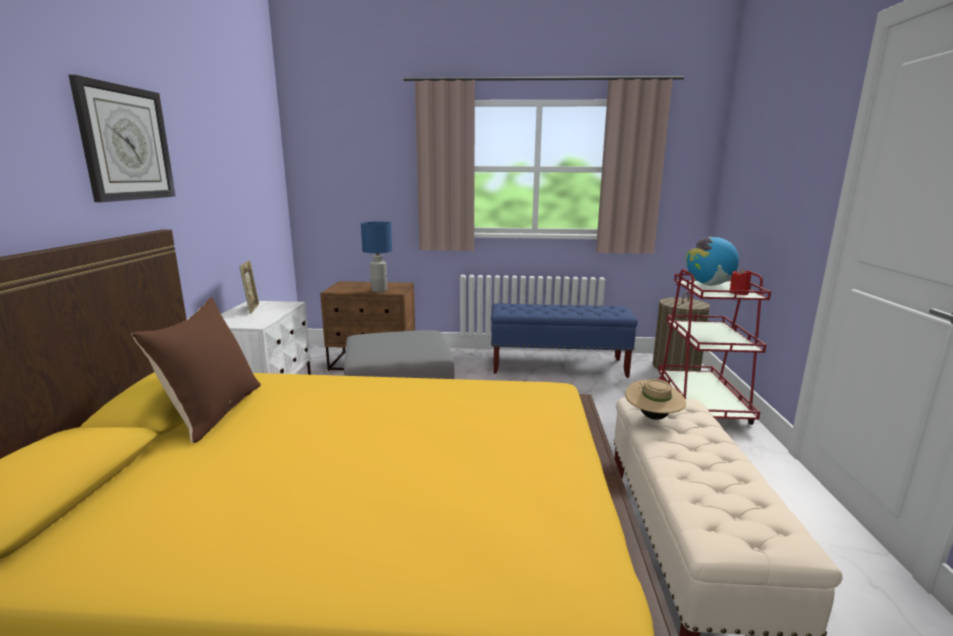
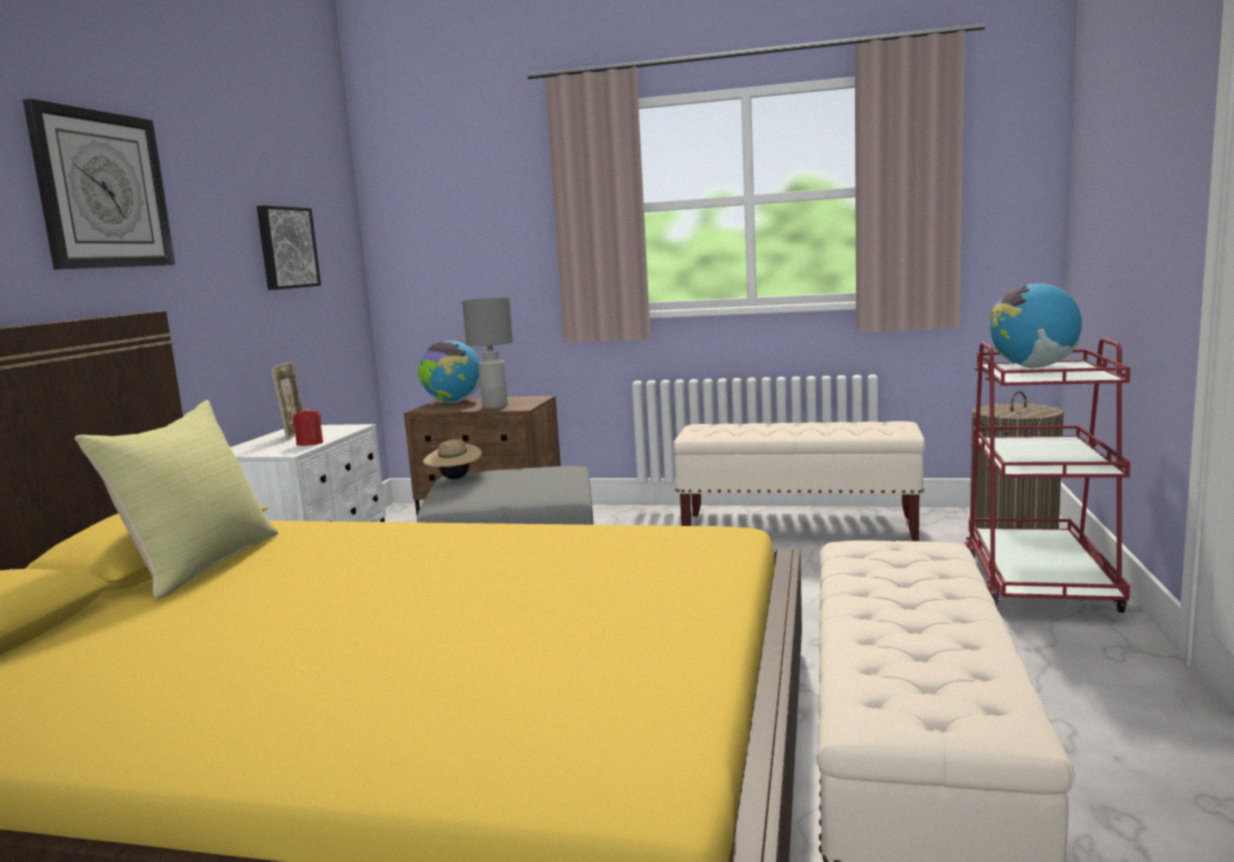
camera: 10 degrees right, 5 degrees down
(214, 411) = (200, 564): brown pillow -> yellow pillow
(242, 182) = (286, 248): none -> picture
(349, 285) = (453, 402): none -> globe
(378, 290) = (494, 406): blue table lamp -> grey table lamp
(558, 366) = (798, 529): blue bench -> beige bench
(652, 417) = (862, 565): beige hat -> beige hat (454, 478)
(738, 293) = (1078, 375): red candle -> red candle (310, 443)

